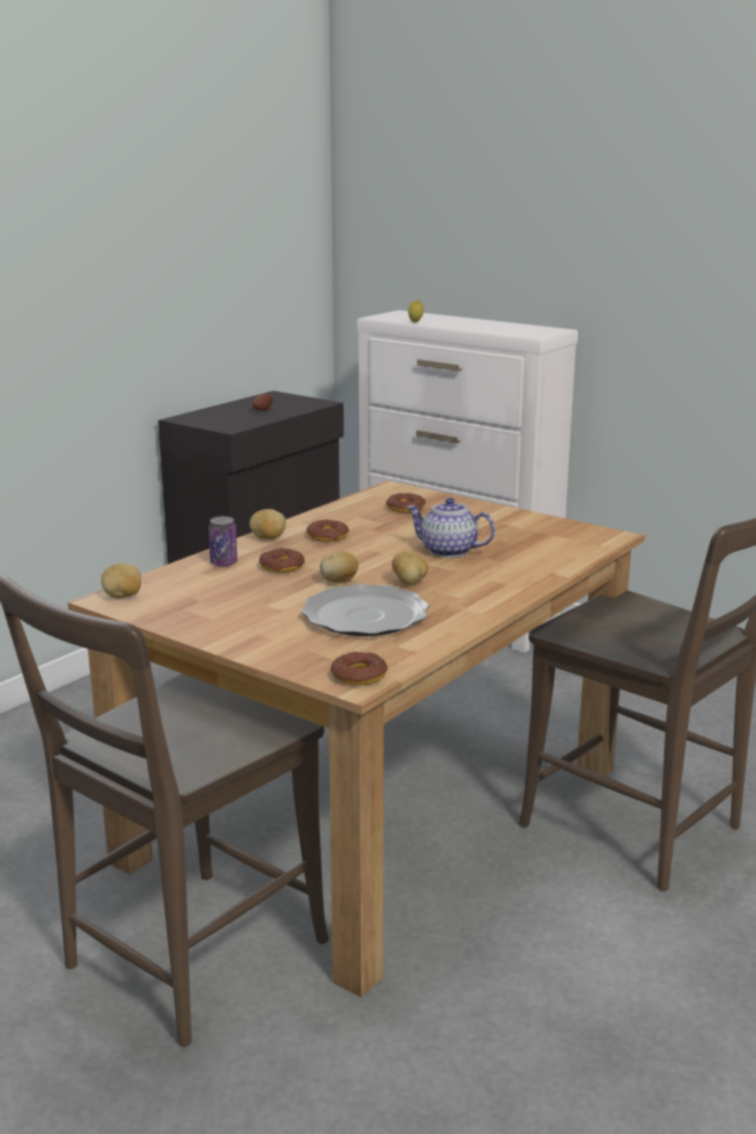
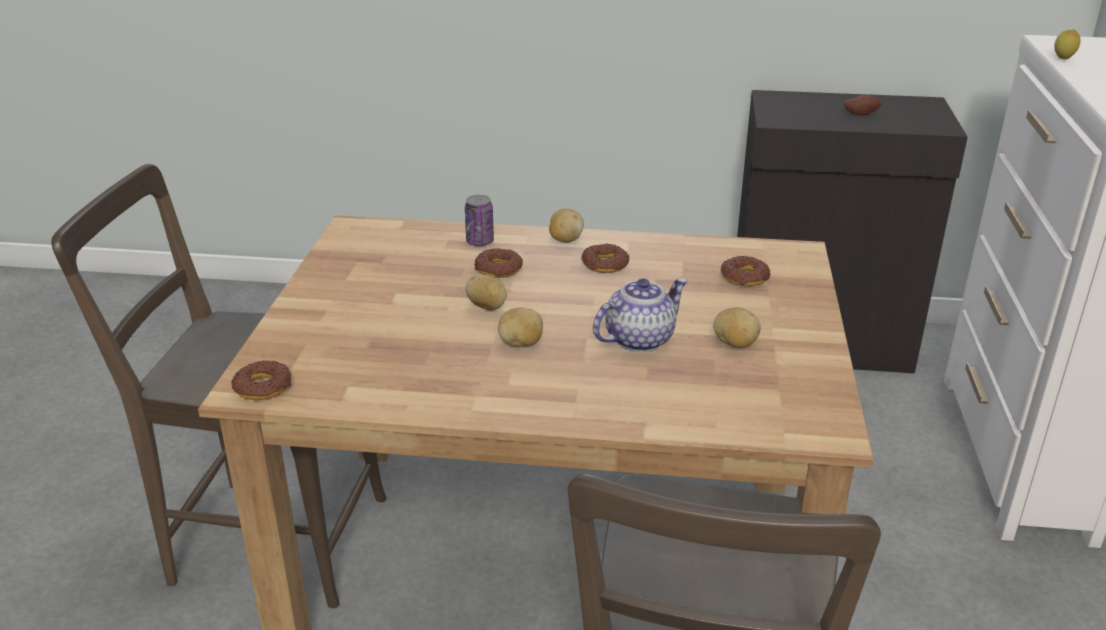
camera: 60 degrees right, 10 degrees up
(123, 596) = (362, 230): potato -> potato (734, 344)
(366, 616) = (411, 347): plate -> none
(448, 551) = (639, 339): teapot -> teapot turned 60 degrees clockwise

